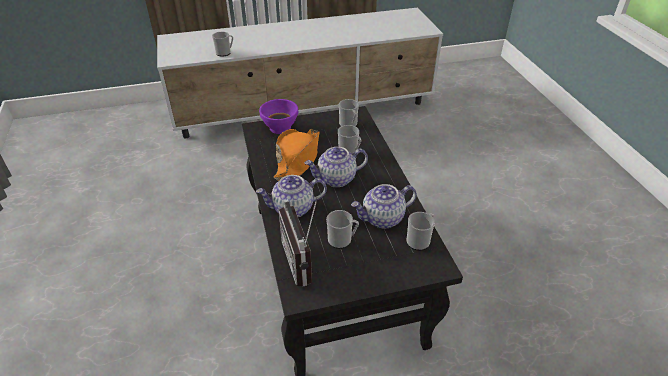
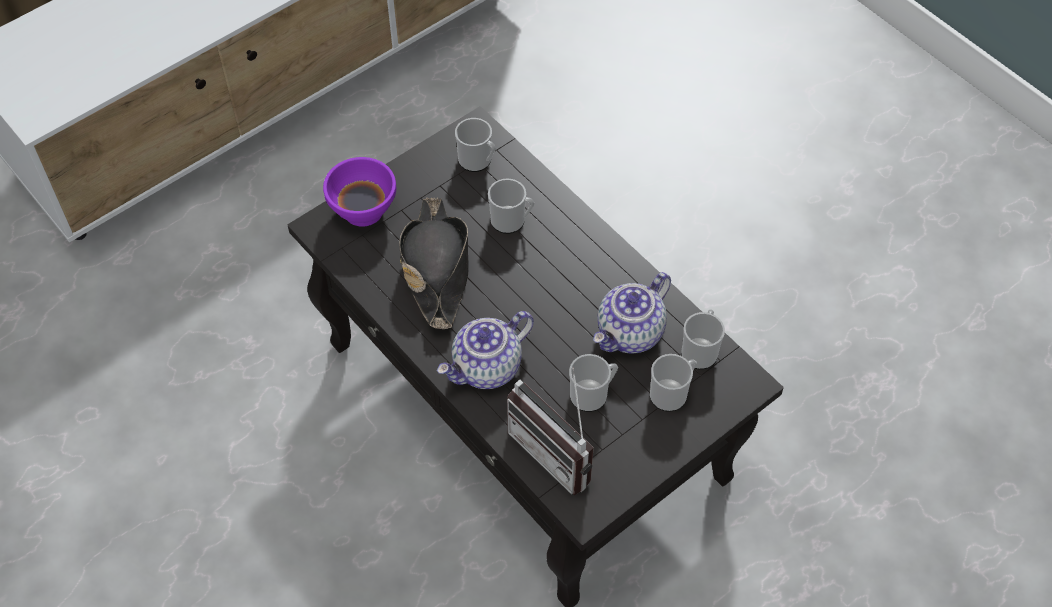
camera: 25 degrees left, 15 degrees up
(225, 53) = (137, 59): mug -> mug (671, 393)
(298, 159) = (436, 268): orange hat -> black hat
(336, 179) = (521, 285): teapot -> none

